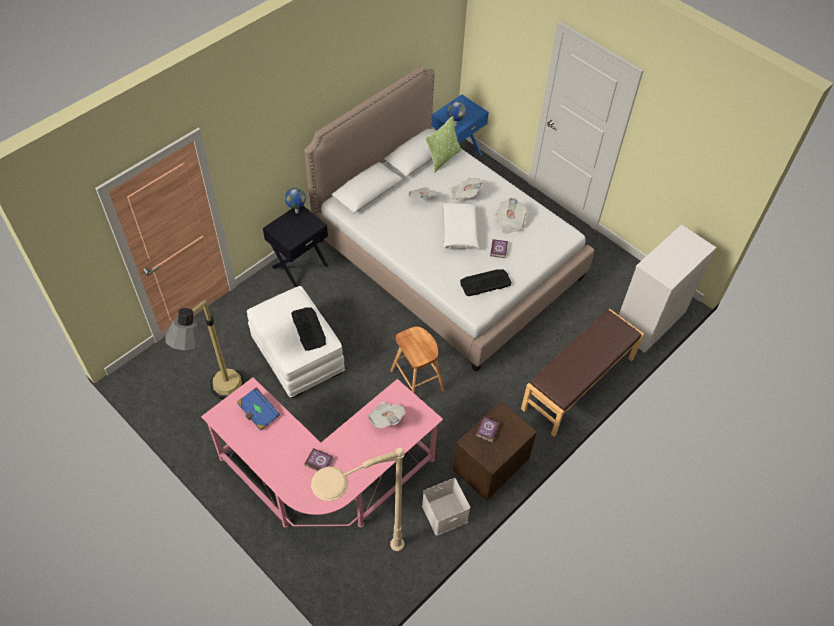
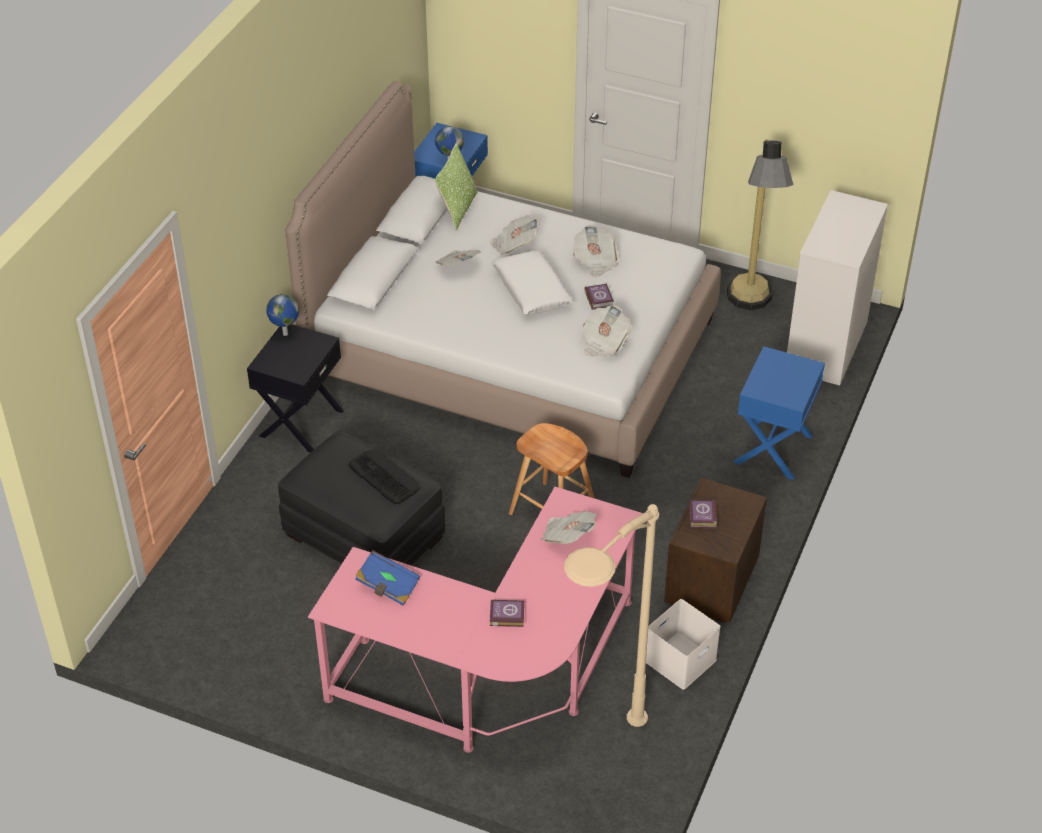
camera: 20 degrees left, 10 degrees down
(219, 398) = (280, 626): floor lamp -> floor lamp (751, 309)
(297, 355) = (363, 536): white ottoman -> black ottoman
(485, 283) = (603, 343): keyboard -> newspaper
(578, 384) = (774, 449): brown bench -> blue nightstand

